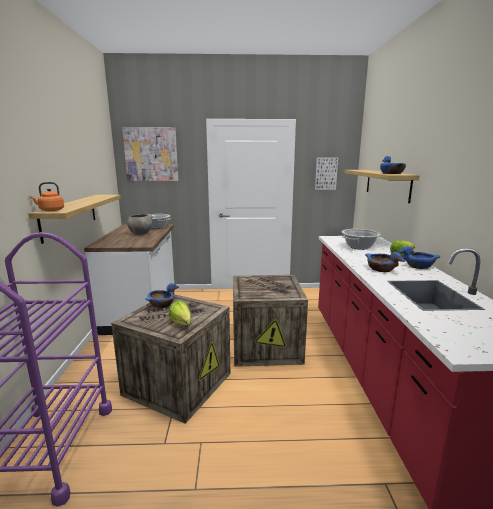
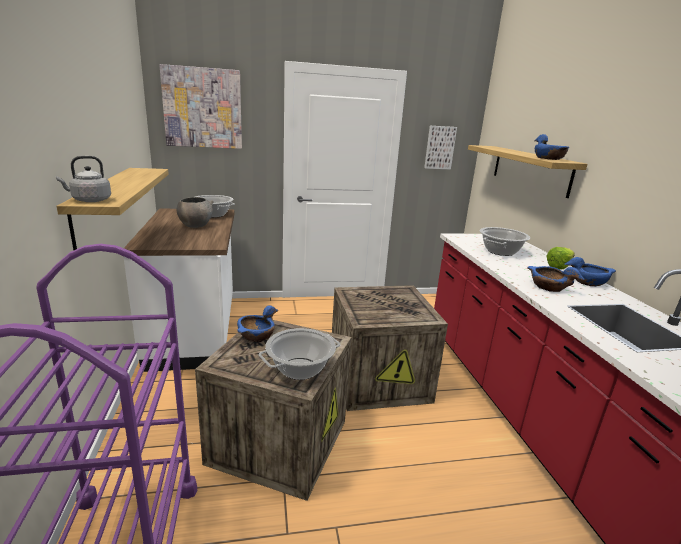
camera: 10 degrees left, 5 degrees up
(50, 210) = (89, 200): orange kettle -> grey kettle
(182, 324) = (300, 368): lettuce -> cooking pot

